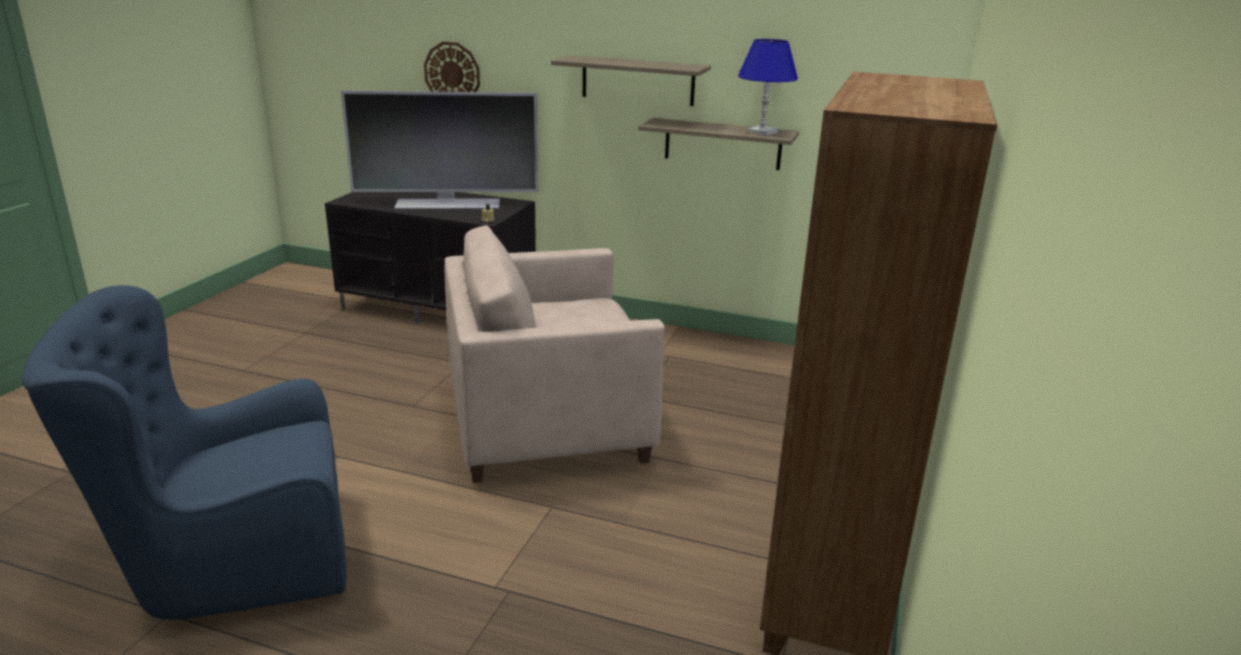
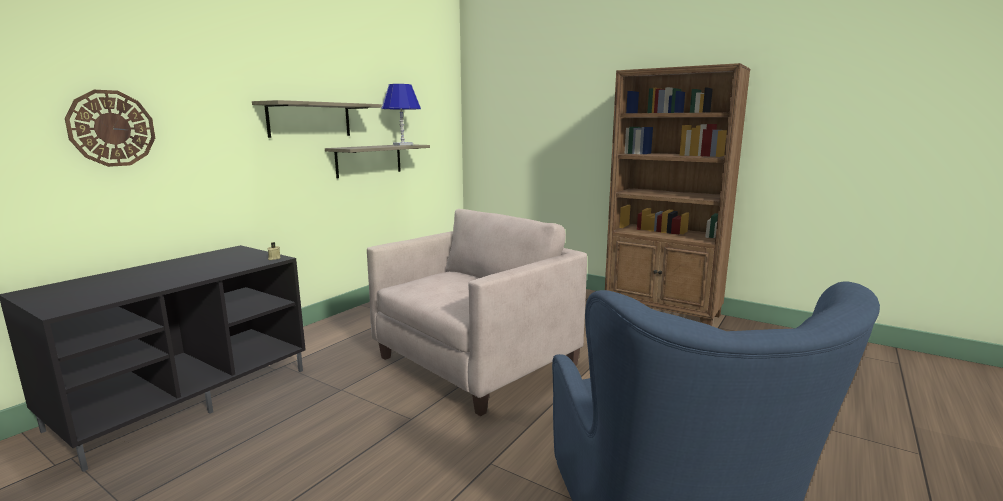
camera: 75 degrees left, 10 degrees down
(448, 204) = (187, 268): television -> none
(547, 421) = (475, 360): beige armchair -> beige armchair turned 135 degrees counterclockwise

